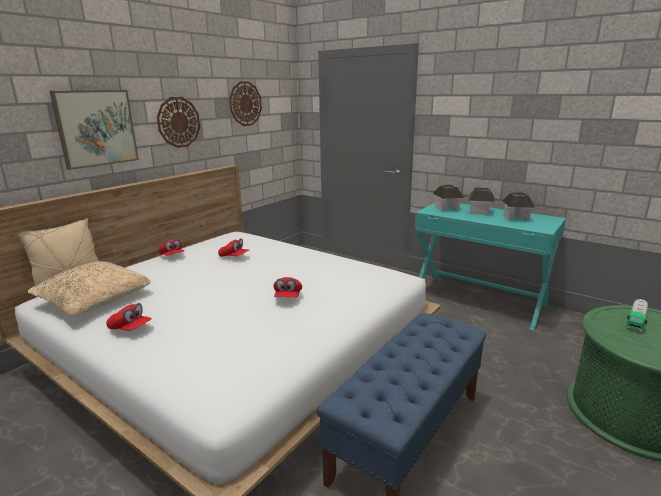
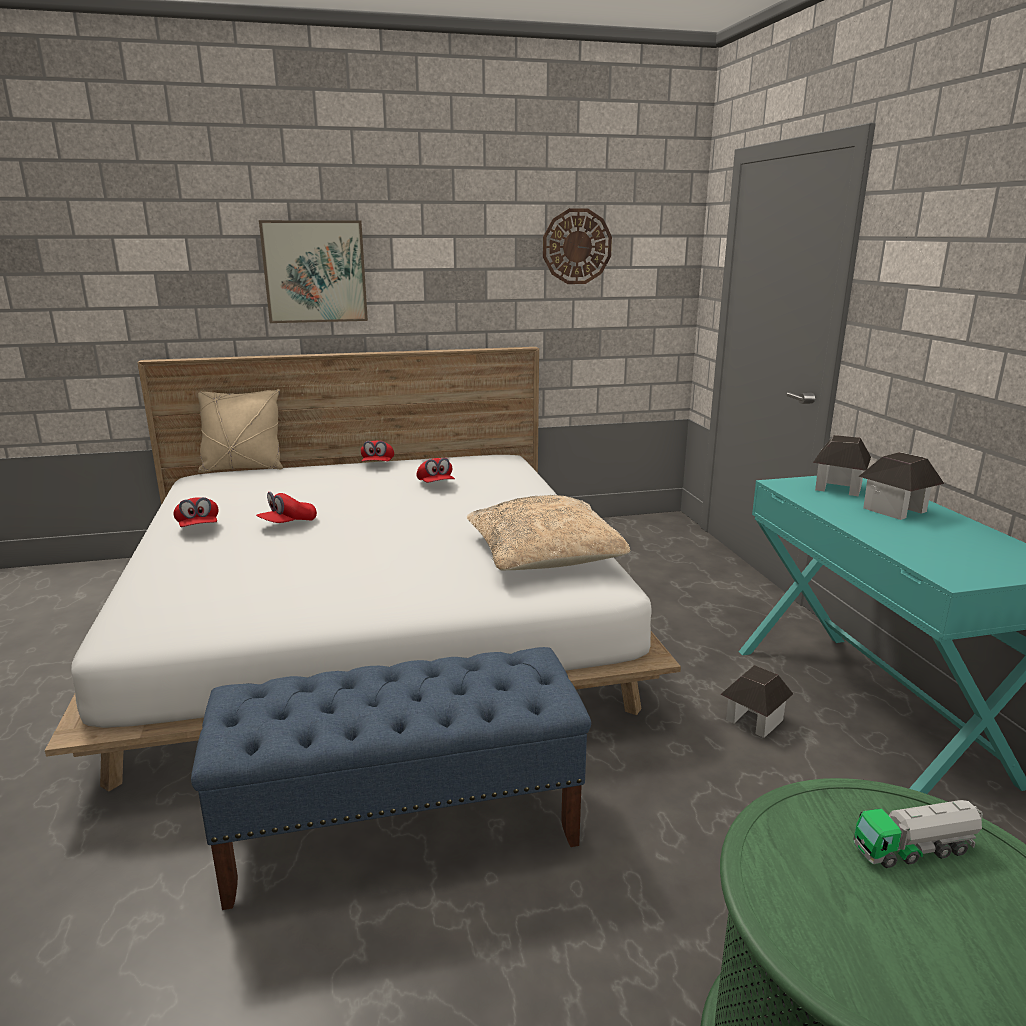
camera: 40 degrees right, 0 degrees up
(95, 298) = (230, 489): beige pillow -> beige pillow (546, 553)
(178, 122) = (443, 271): wall clock -> none
(288, 297) = (392, 552): red cap -> red cap (288, 524)
(516, 218) = (951, 541): toy house -> toy house (753, 720)

